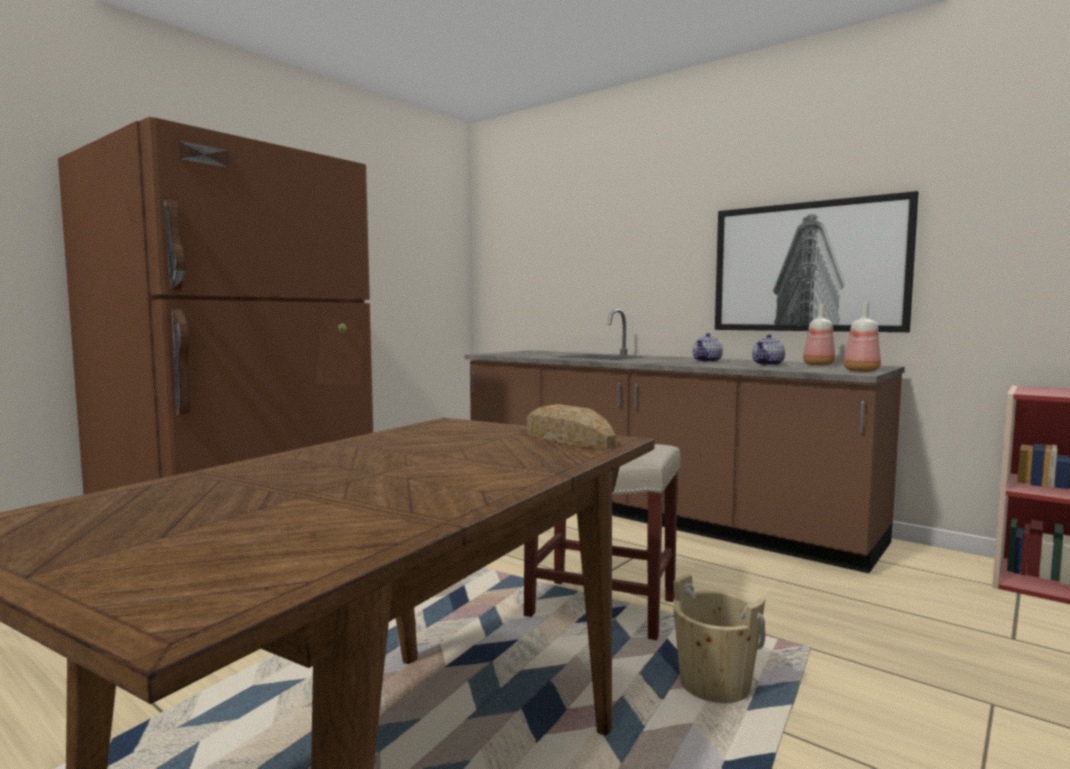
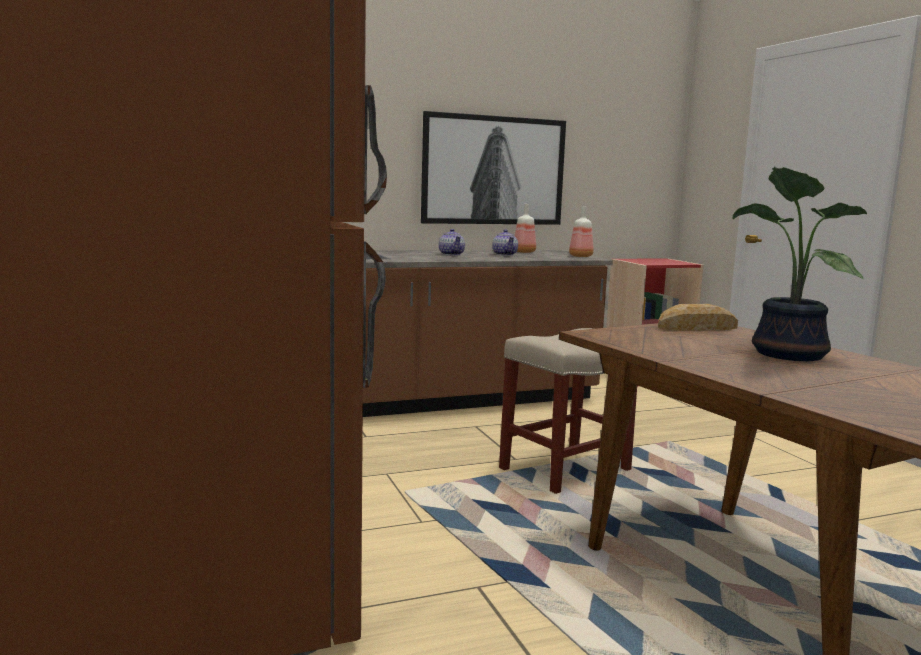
camera: 60 degrees left, 5 degrees up
(448, 468) = (784, 354): none -> potted plant
(714, 685) = (694, 474): beige bucket -> none

